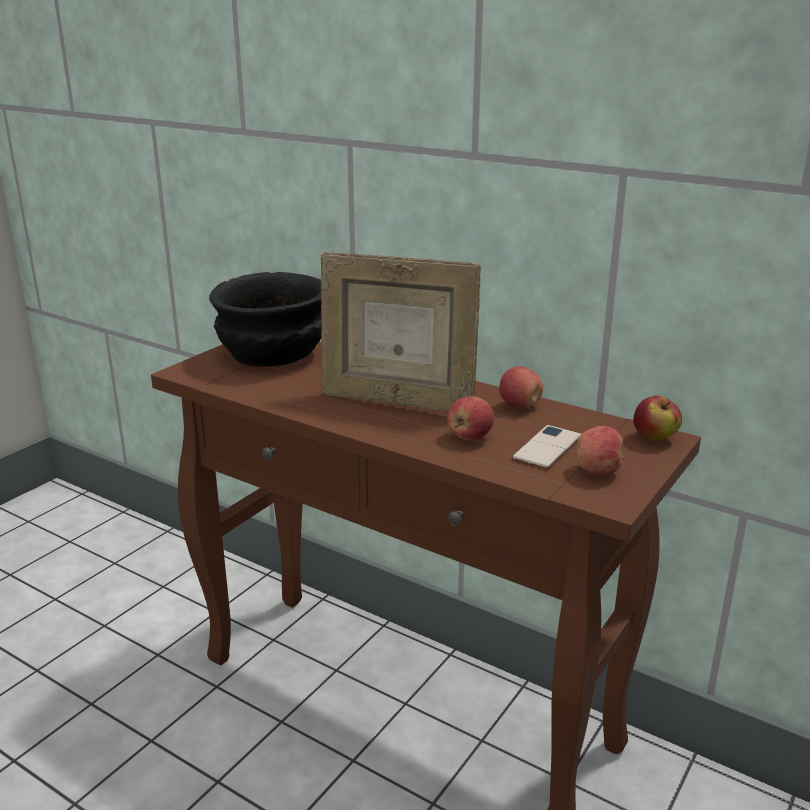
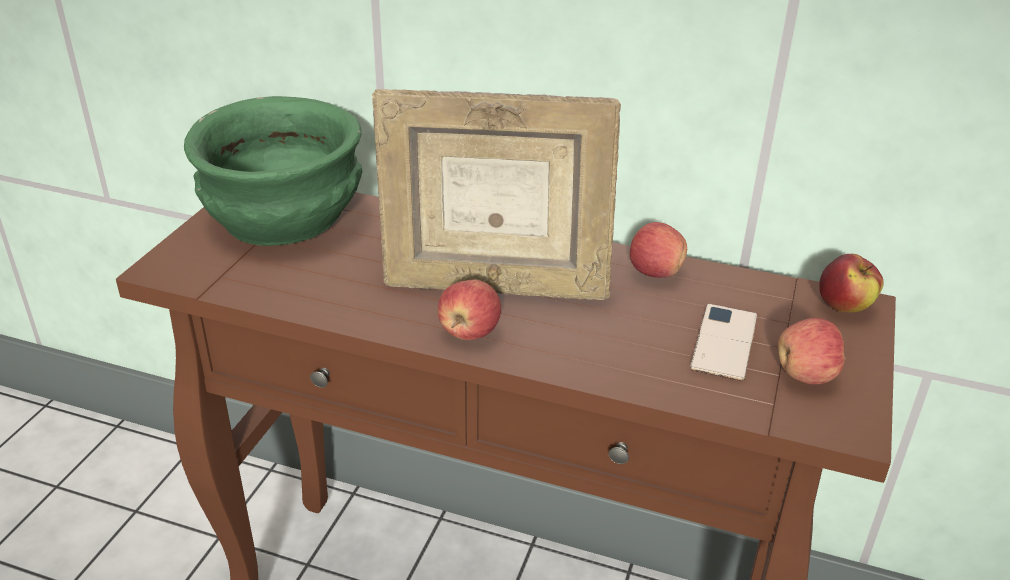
camera: 15 degrees left, 10 degrees up
(274, 353) = (285, 218): black bowl -> green bowl
(469, 437) = (618, 338): apple -> apple (469, 332)

